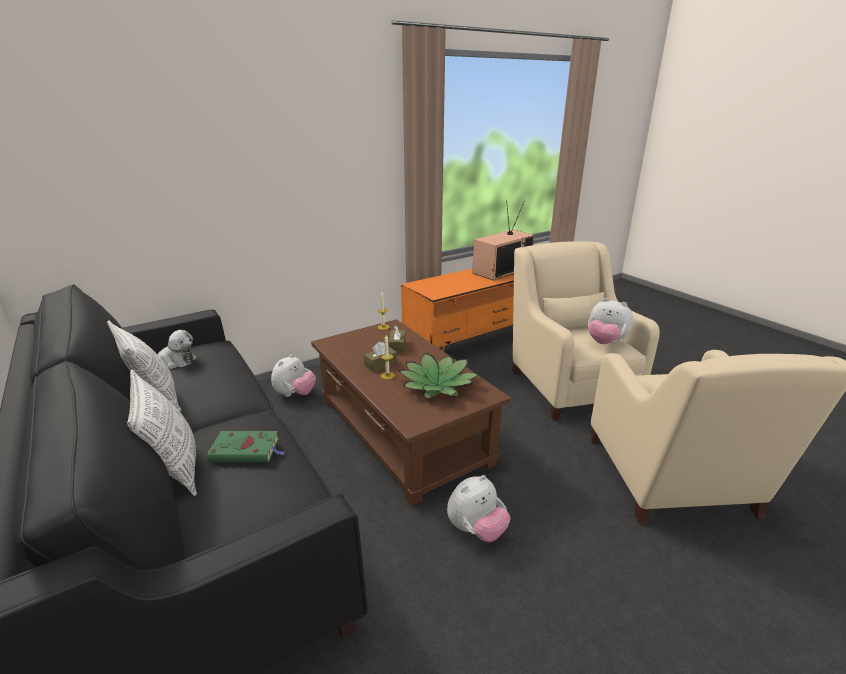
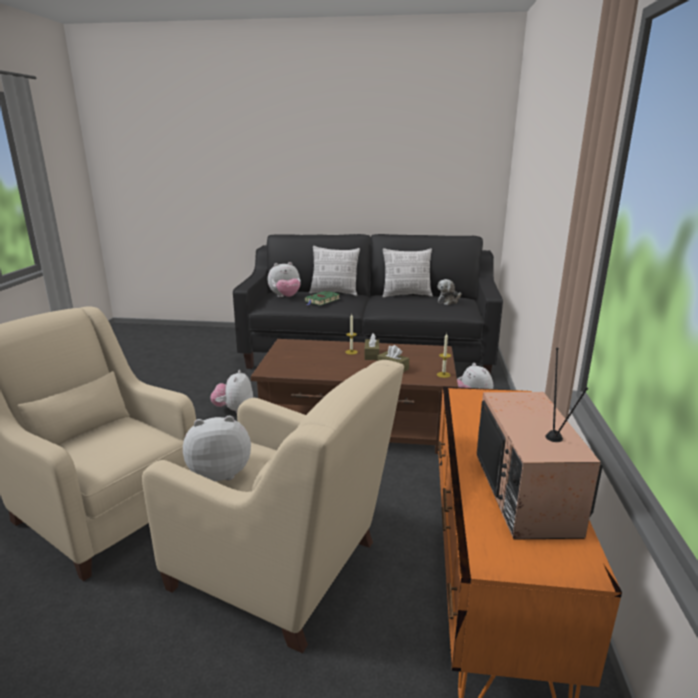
camera: 130 degrees right, 5 degrees down
(248, 507) = (285, 297): none -> plush toy
(437, 385) = (310, 361): potted plant -> none

